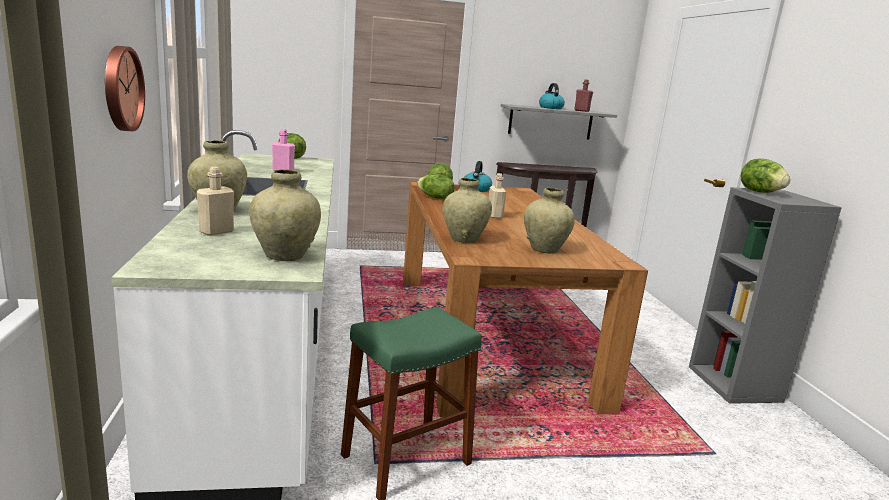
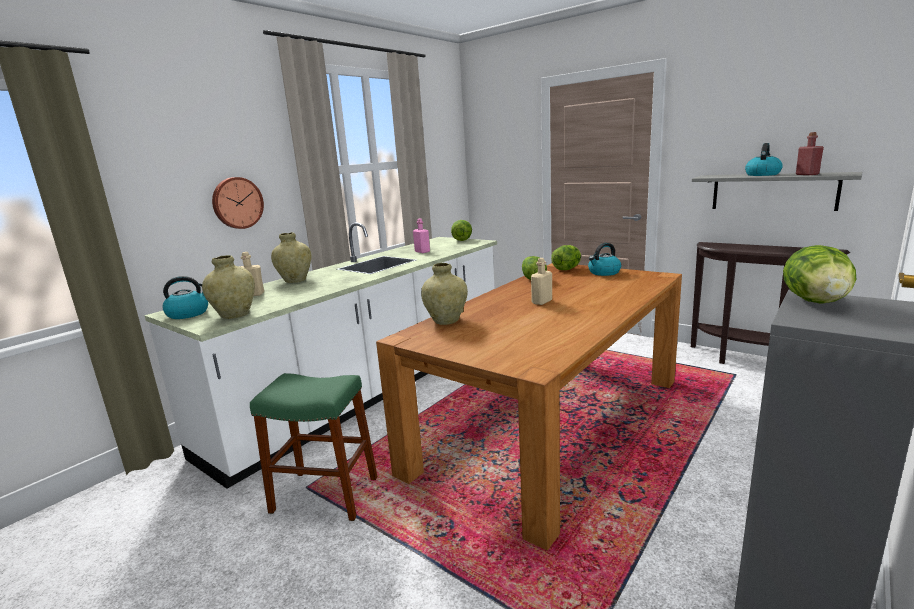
camera: 50 degrees right, 0 degrees up
(199, 264) = (189, 313): none -> kettle
(544, 250) = (491, 342): beige vase -> none

